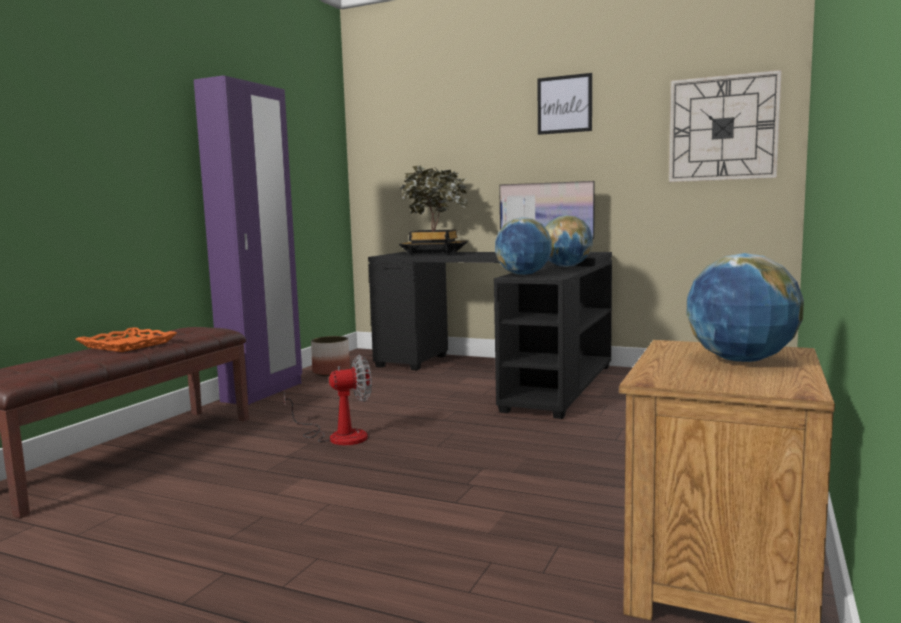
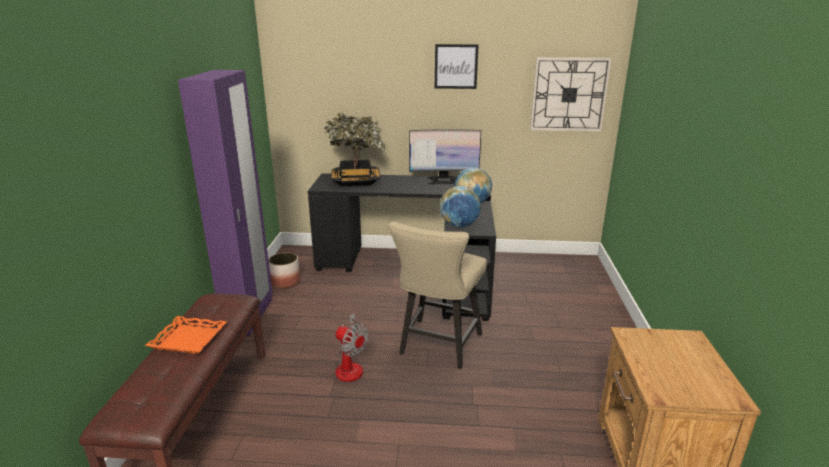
camera: 20 degrees left, 15 degrees up
(338, 436) = (350, 366): fan -> fan turned 75 degrees clockwise
(467, 433) = (438, 347): none -> beige chair
(741, 360) = (681, 357): globe -> none

